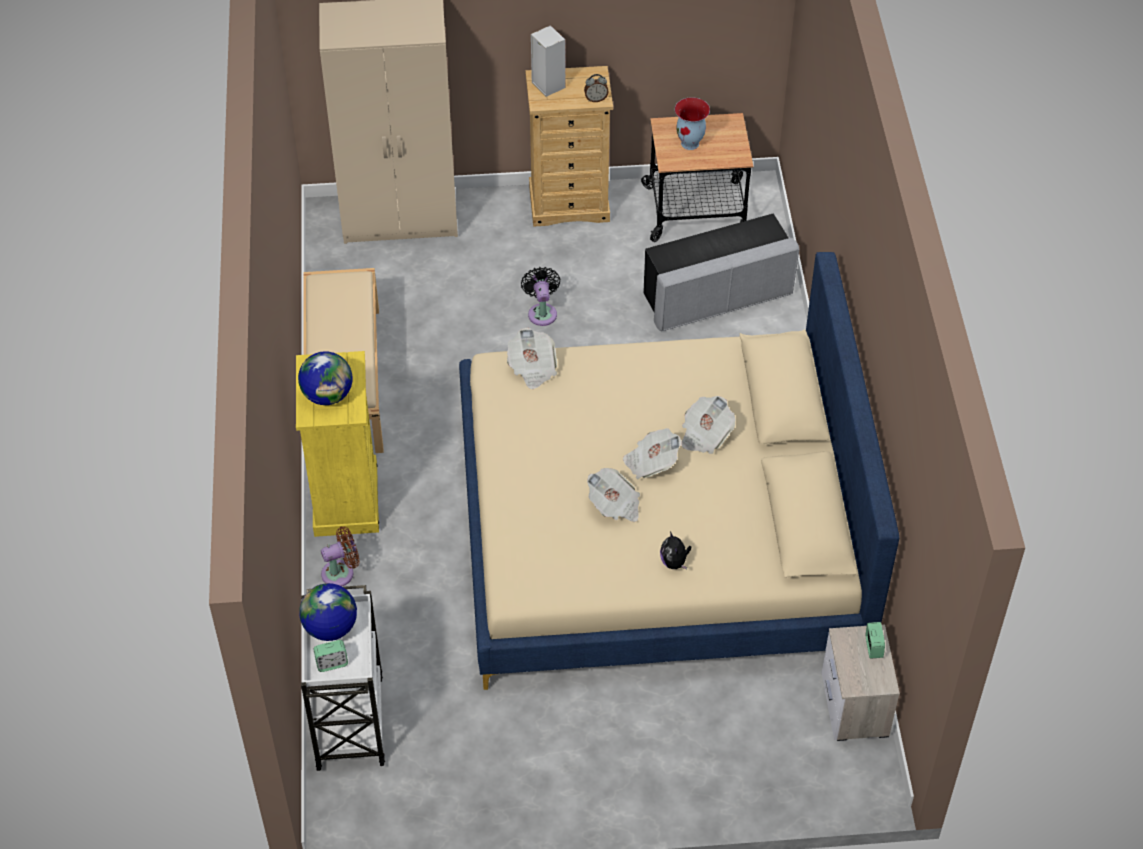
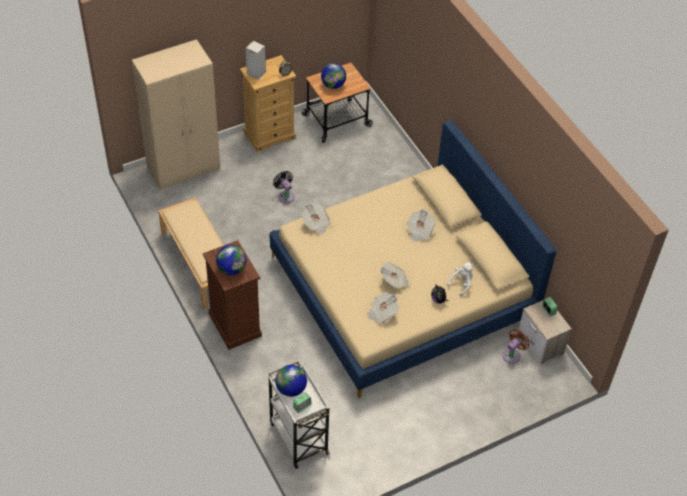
camera: 25 degrees left, 0 degrees up
(341, 572) = (253, 363): brown fan -> brown fan (512, 354)
(345, 499) = (234, 325): yellow dresser -> brown dresser
(651, 463) = (401, 254): newspaper -> newspaper (381, 313)
(690, 143) = (333, 85): vase -> globe
(717, 295) = (369, 161): grey ottoman -> none
(730, 547) = (461, 283): none -> white plush toy

